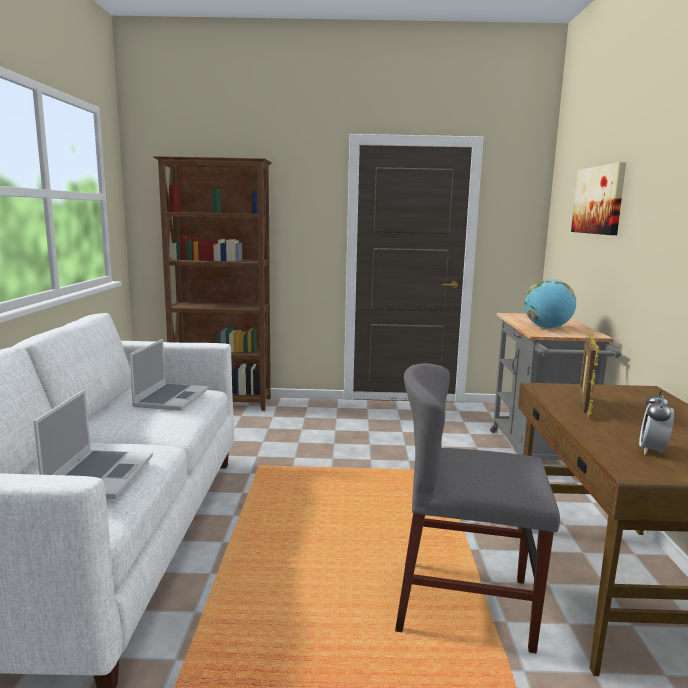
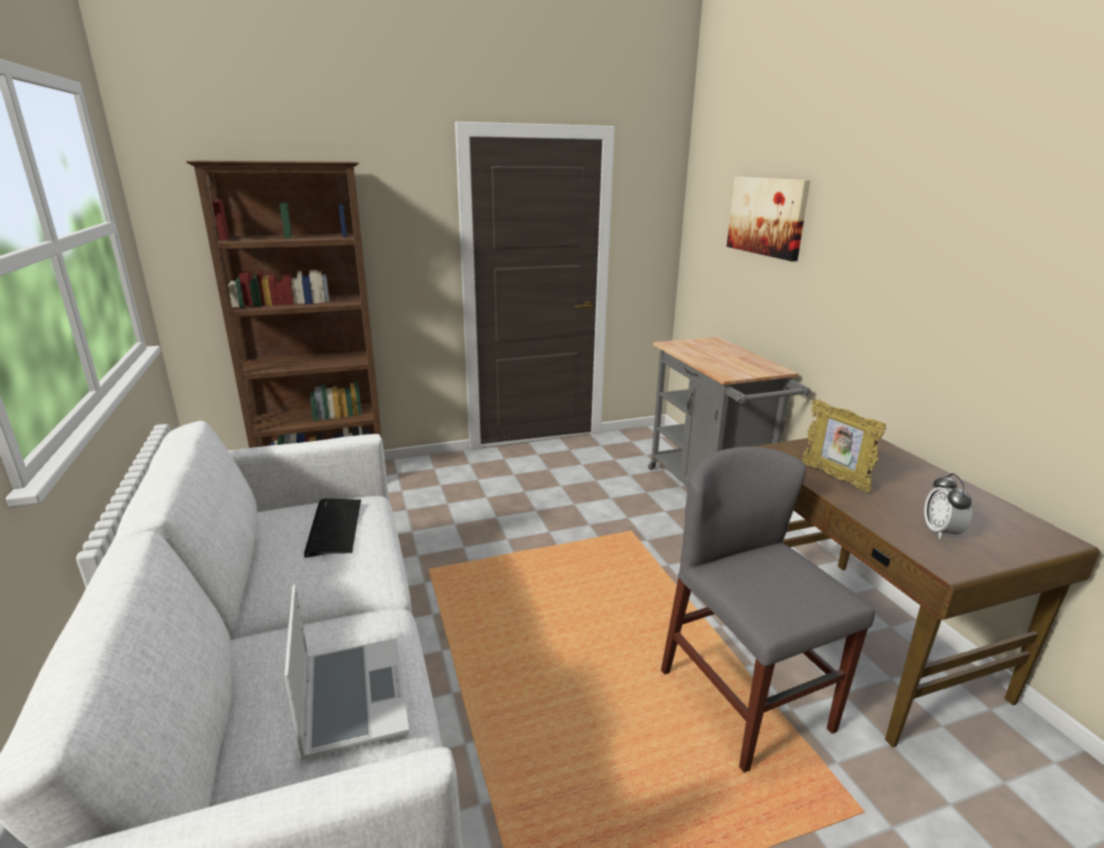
camera: 20 degrees left, 10 degrees up
(171, 398) = (334, 527): laptop -> keyboard
(464, 604) = (745, 700): grey chair -> grey chair turned 75 degrees clockwise
(547, 328) = (726, 364): globe -> none
(583, 407) = (834, 477): picture frame -> picture frame turned 150 degrees clockwise

